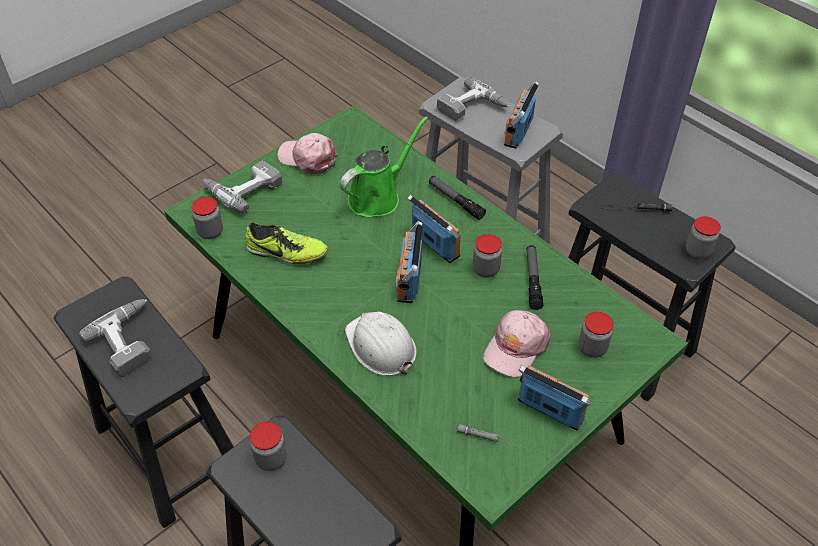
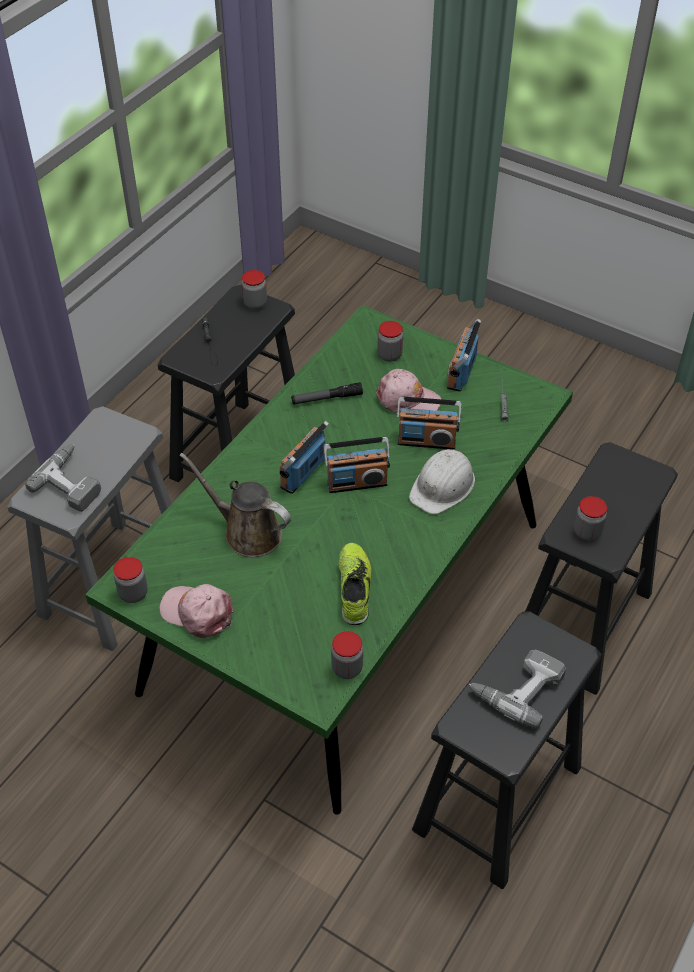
camera: 105 degrees left, 0 degrees up
(243, 188) = (267, 661): power drill -> none
(308, 158) = (197, 612): pink cap -> pink cap turned 105 degrees clockwise
(378, 197) = (247, 532): green watering can -> brown watering can
(455, 201) = (236, 468): flashlight -> none
(485, 270) = (324, 431): jar -> jar (133, 593)
(518, 132) = (109, 438): radio -> radio (426, 441)

